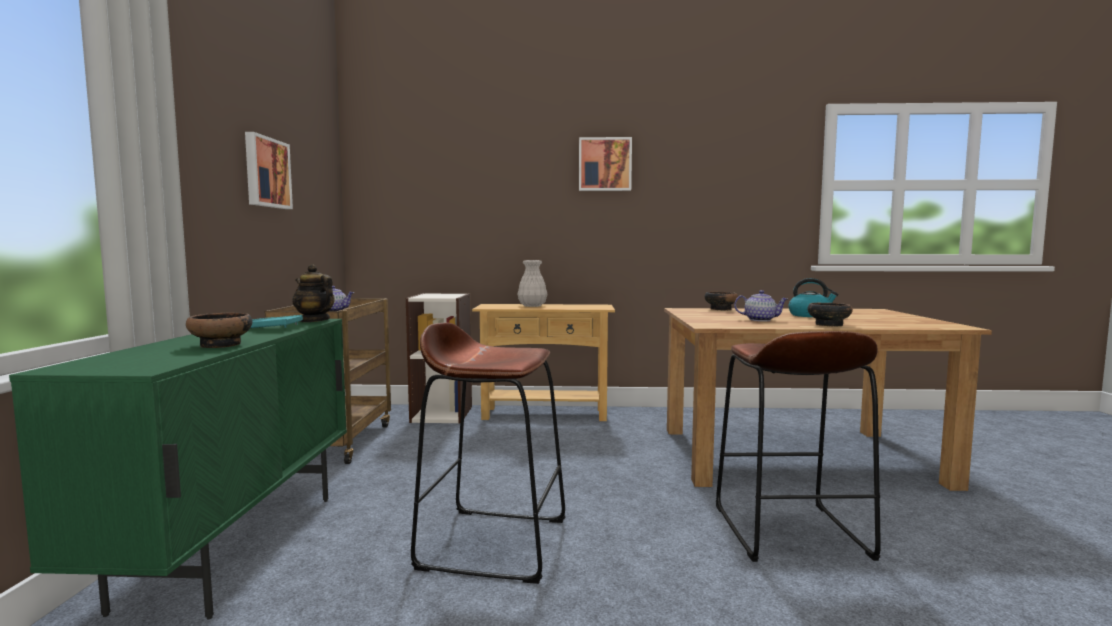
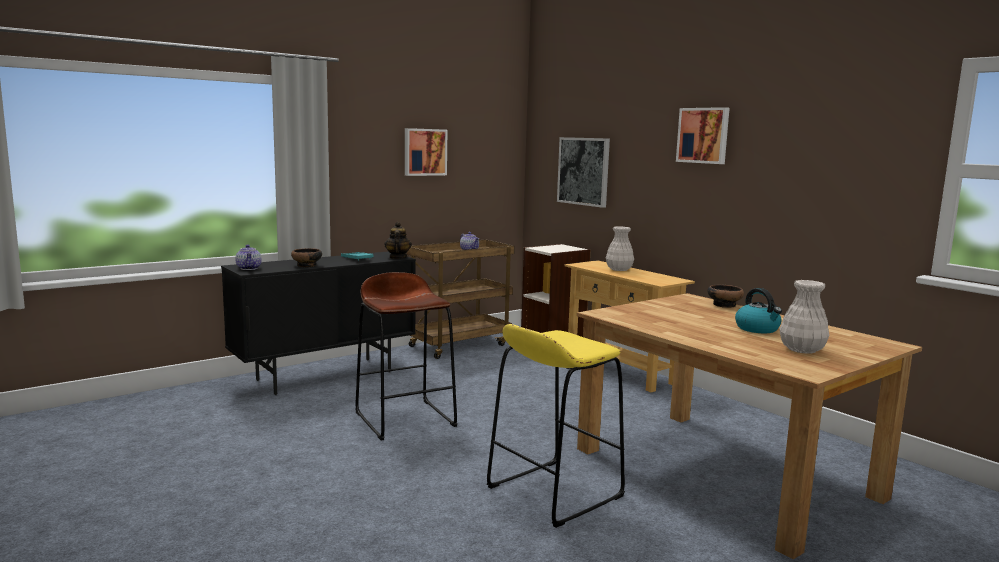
camera: 50 degrees right, 5 degrees up
(236, 547) = (325, 376): green cabinet -> black cabinet
(446, 208) = (583, 171): none -> picture
(760, 320) = (675, 320): teapot -> teapot (249, 268)
(789, 531) = (554, 492): brown stool -> yellow stool
(828, 325) = (696, 337): bowl -> none
(884, 319) = (802, 350): none -> white vase

